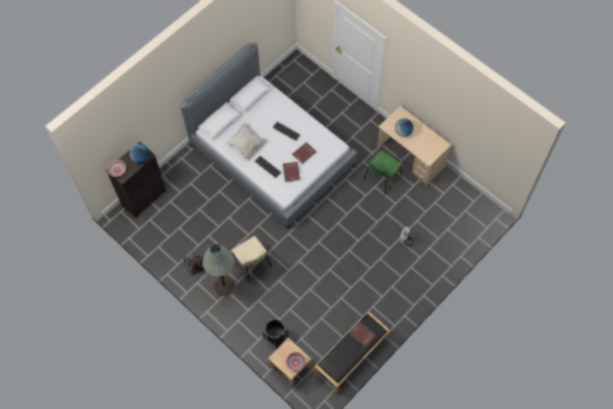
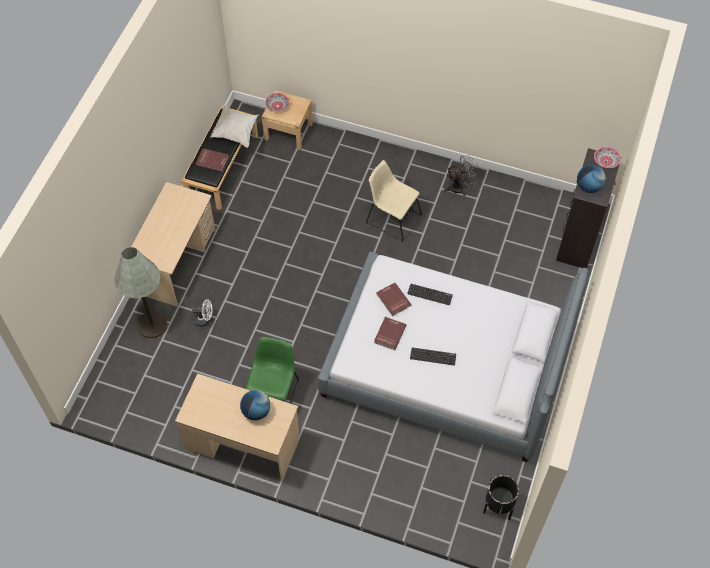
camera: 155 degrees right, 5 degrees down
(224, 286) = (411, 182): grey floor lamp -> grey floor lamp (152, 325)
(245, 145) = (478, 314): white pillow -> white pillow (235, 132)
(276, 337) = (320, 153): black planter -> black planter (499, 504)
(411, 290) = (177, 261): none -> beige desk

